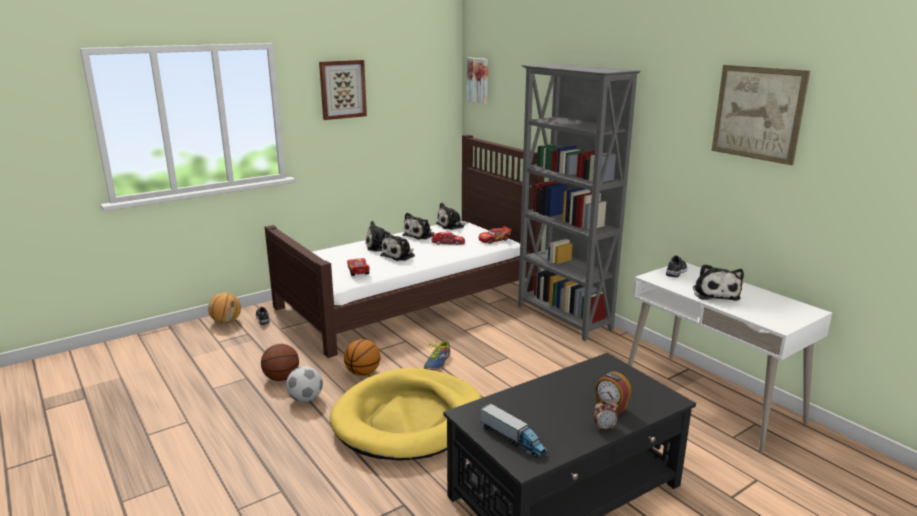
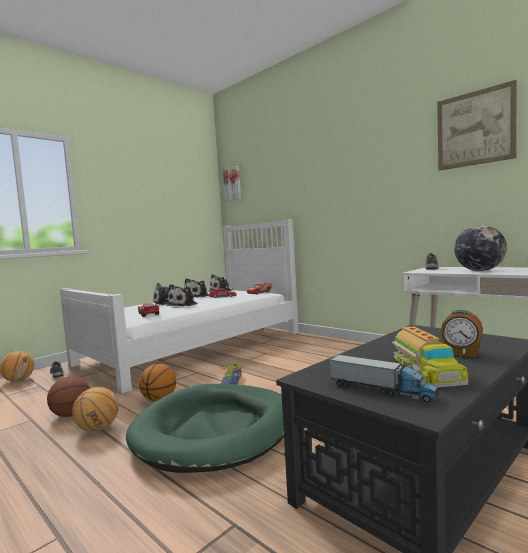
camera: 10 degrees left, 15 degrees down
(306, 399) = (97, 429): football -> basketball
(342, 89) = (128, 182): picture -> none
(408, 419) = (215, 430): yellow dog bed -> green dog bed
(410, 299) = (194, 347): brown bed -> white bed
(562, 423) = (424, 370): none -> toy truck
(563, 318) = (327, 343): grey bookcase -> none
(604, 427) = (475, 367): alarm clock -> none
(715, 293) = (479, 271): plush toy -> globe

